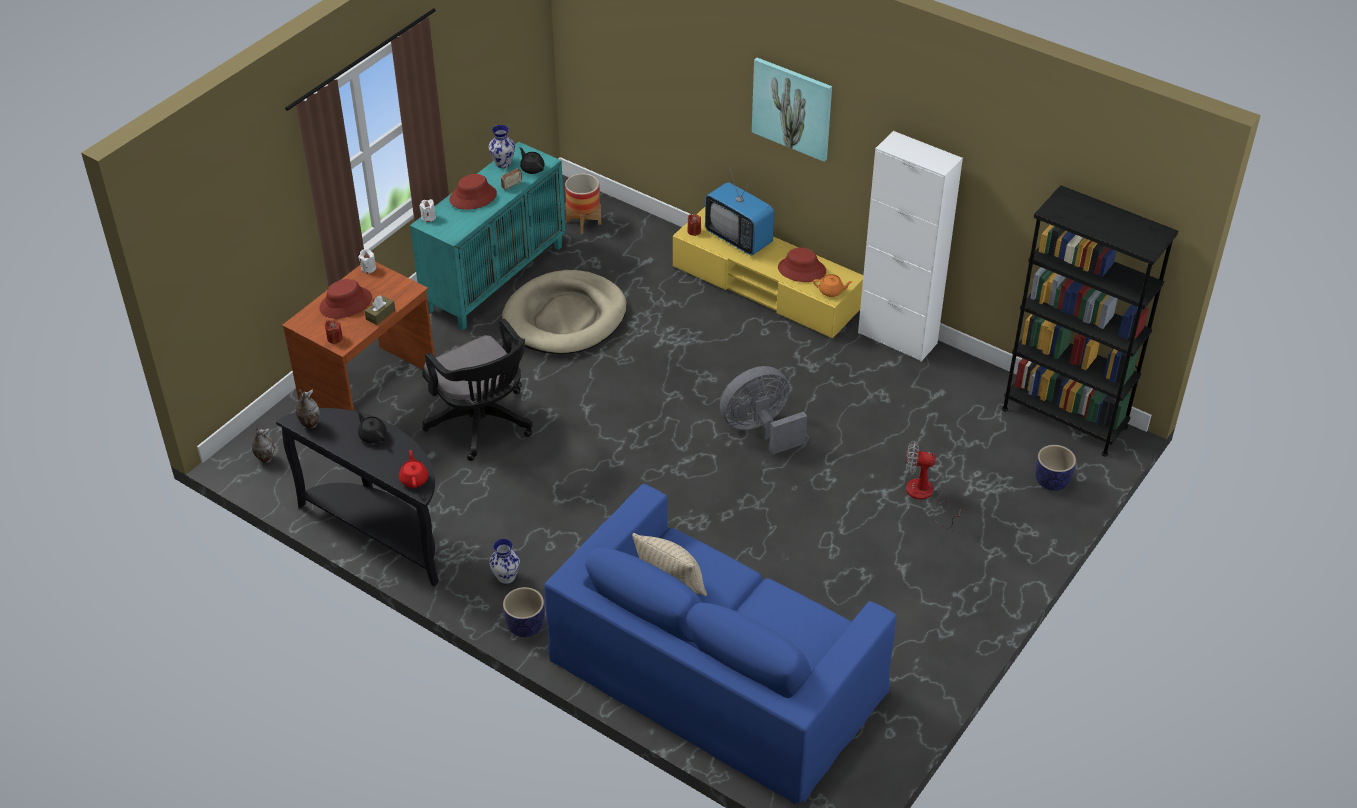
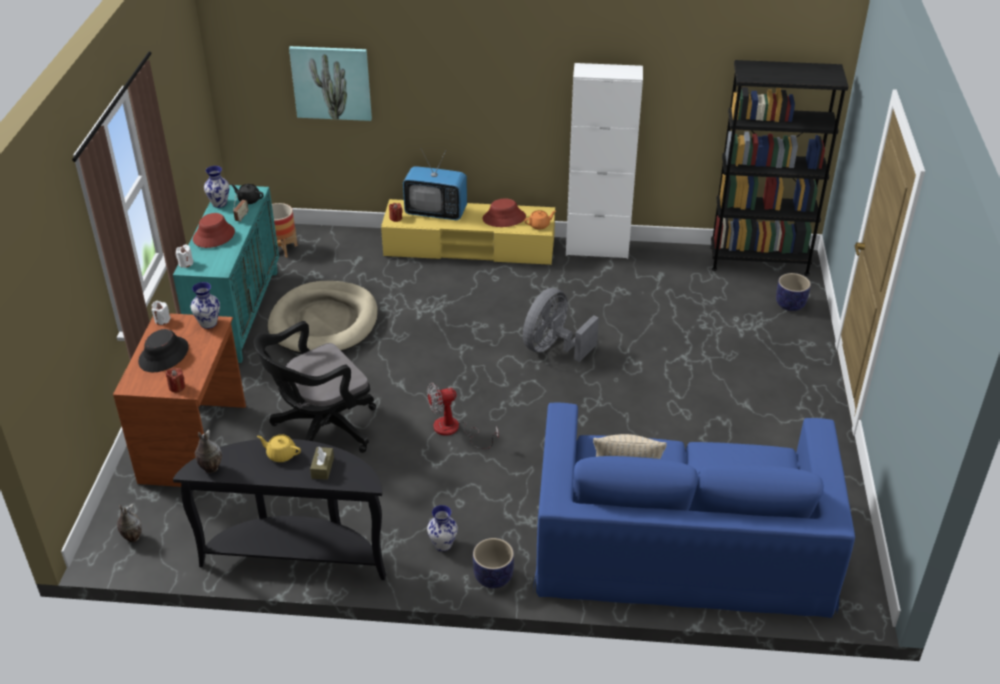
camera: 30 degrees left, 5 degrees down
(346, 303) = (164, 355): red hat -> black hat
(372, 435) = (281, 454): black teapot -> yellow teapot
(380, 315) = (206, 353): brown tissue box -> brown tissue box (322, 468)
(403, 286) = (208, 323): none -> vase
(414, 479) = (353, 475): red teapot -> none
(483, 425) = (320, 430): black office chair -> black office chair turned 120 degrees clockwise
(792, 108) = (470, 76): picture -> picture (331, 83)
(925, 496) = (715, 348): fan -> fan (454, 430)

